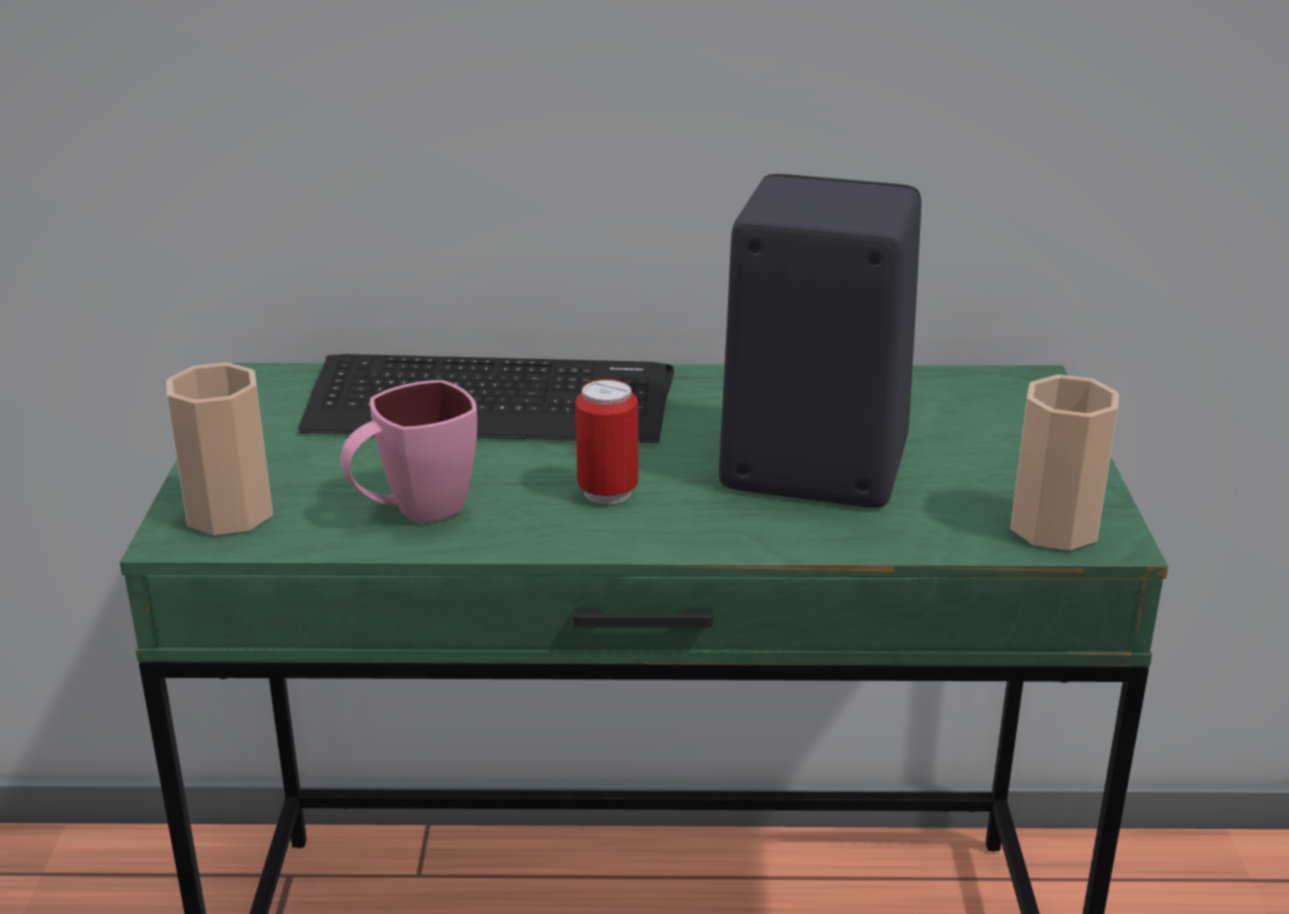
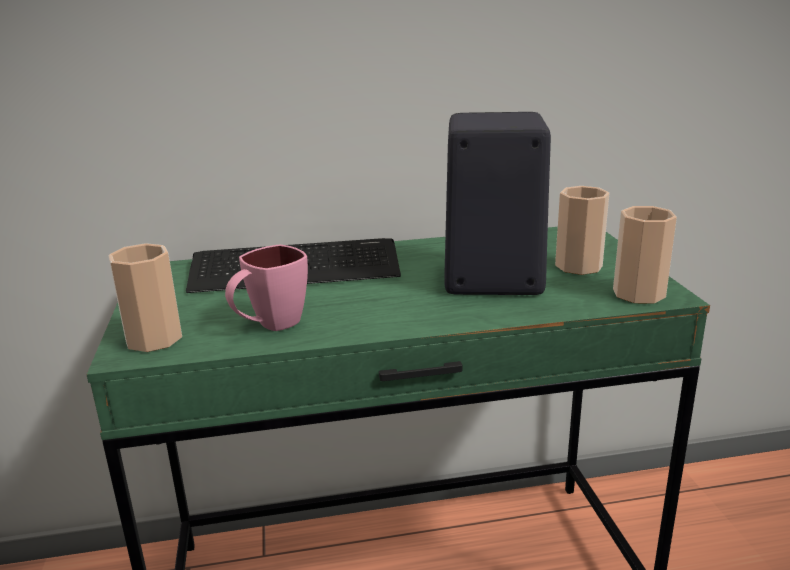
camera: 10 degrees left, 5 degrees down
(607, 492) = (382, 303): can -> none
(979, 458) = (578, 266): none -> cup

